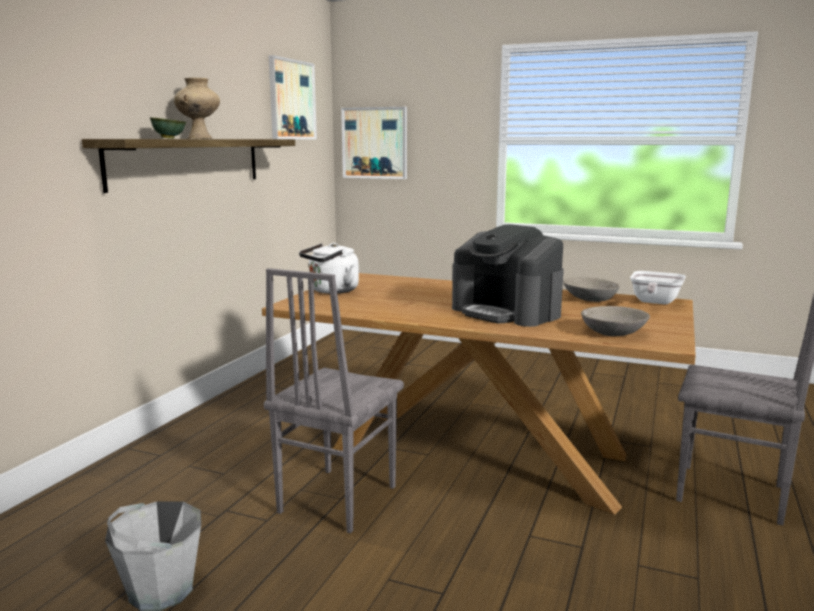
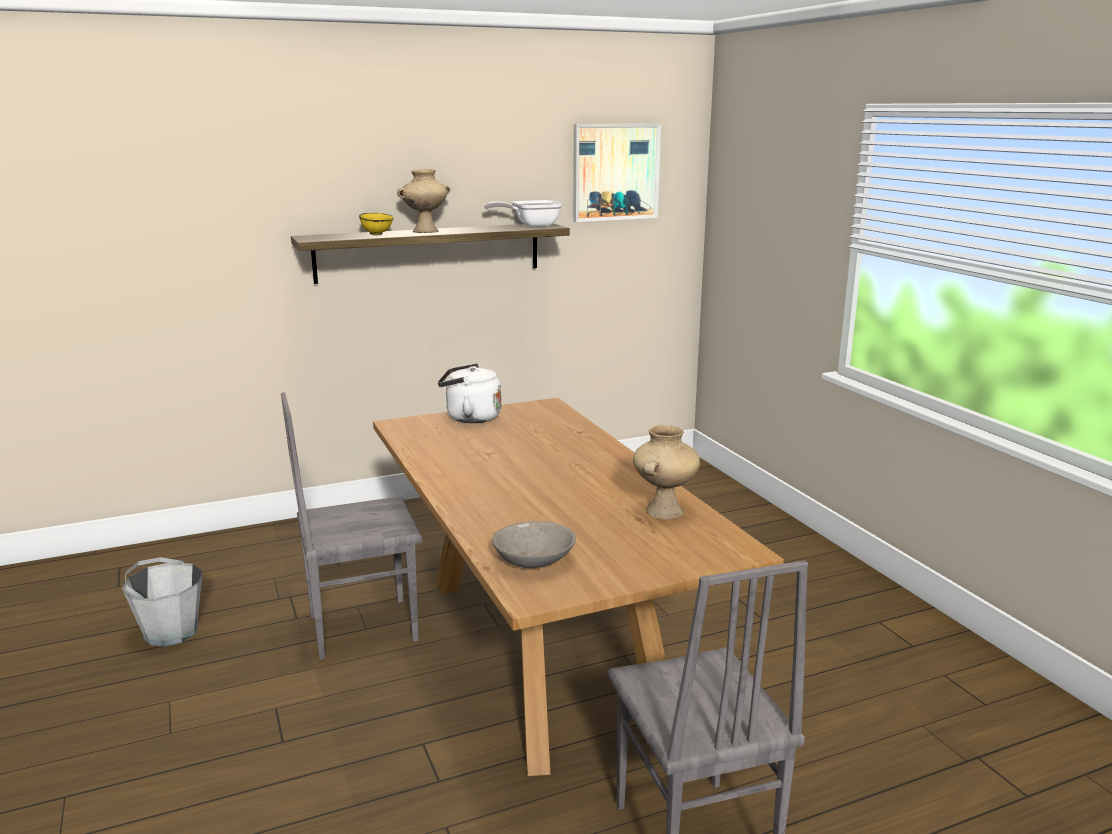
camera: 45 degrees right, 5 degrees up
(169, 138) = (377, 234): green bowl -> yellow bowl
(375, 143) = (737, 226): picture -> none
(506, 312) = (526, 496): coffee machine -> none
(589, 298) = (664, 510): grey bowl -> beige vase
(654, 302) = (716, 544): frying pan -> frying pan (531, 225)

